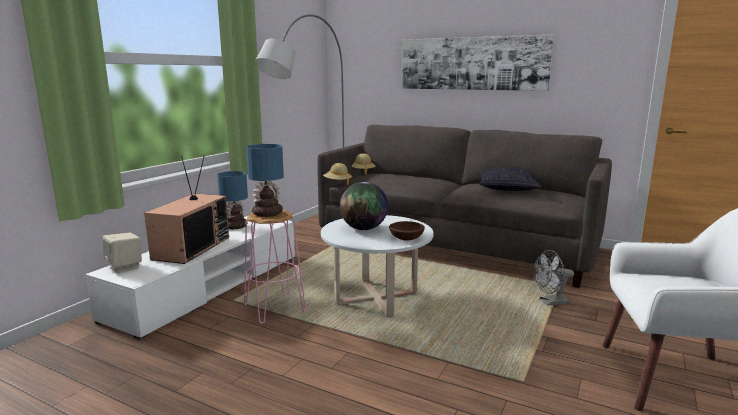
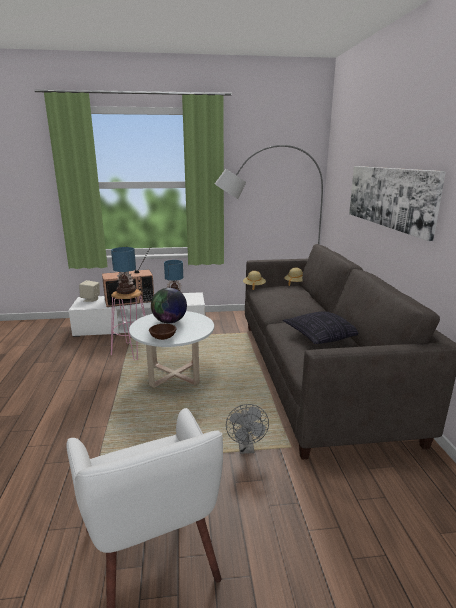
camera: 55 degrees right, 5 degrees up
(550, 302) = (246, 448): grey fan -> grey fan turned 135 degrees counterclockwise

